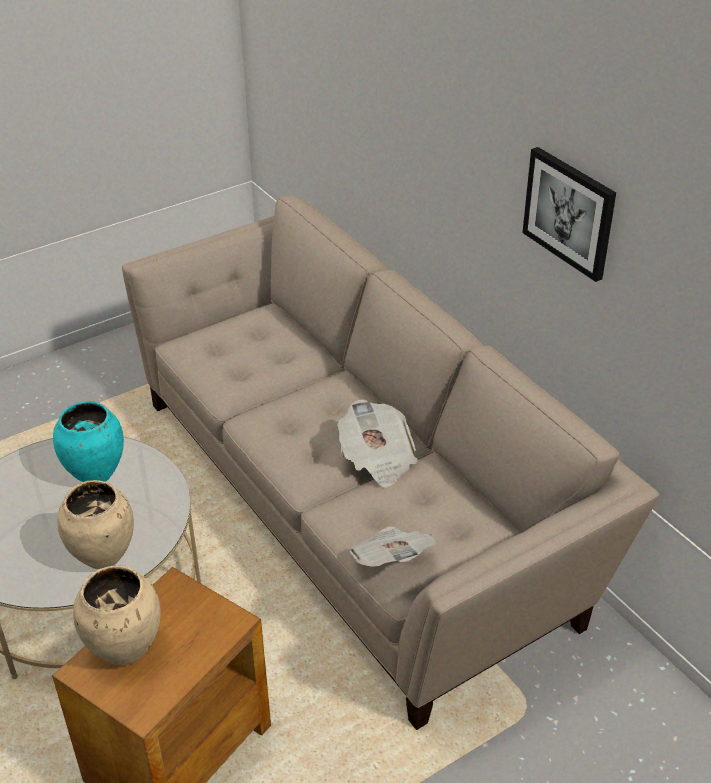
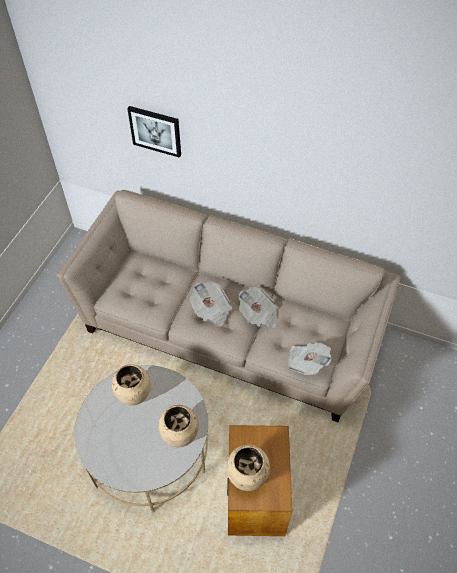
camera: 35 degrees left, 15 degrees up
(95, 474) = (134, 396): turquoise vase -> beige vase
(310, 420) = (211, 310): none -> newspaper
(570, 212) = (334, 172): picture -> picture (155, 130)

